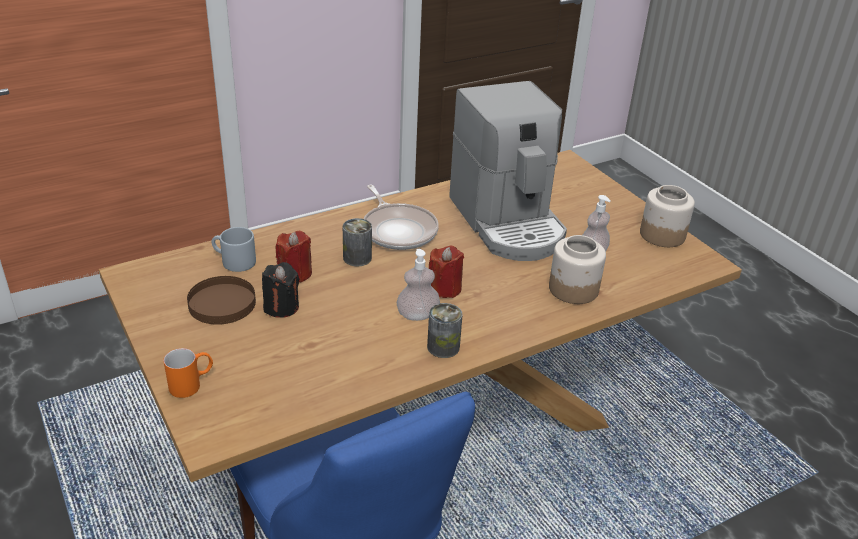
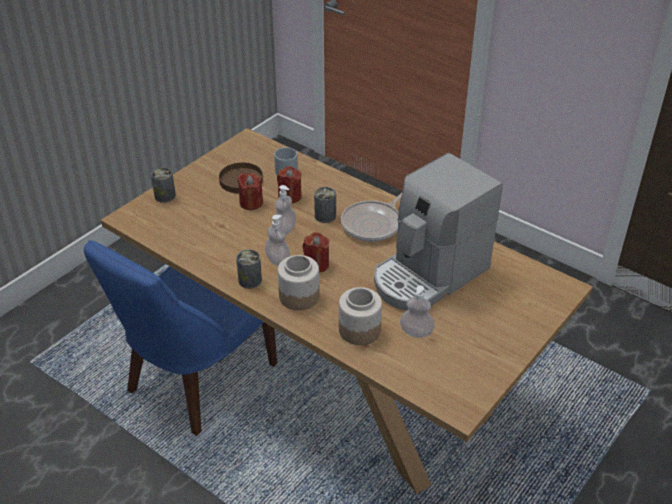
camera: 70 degrees right, 5 degrees up
(192, 384) = (165, 196): orange mug -> can
(281, 307) = (251, 203): black candle -> red candle
(360, 294) = (284, 229): none -> soap dispenser
(661, 234) = (484, 371): jar -> jar (299, 296)

